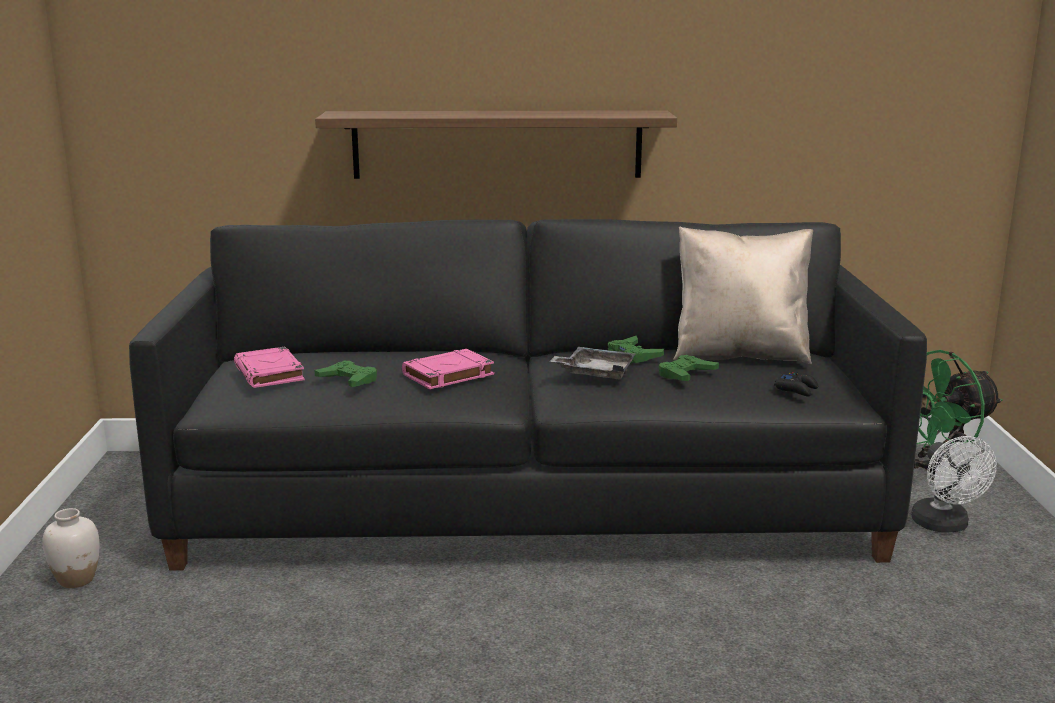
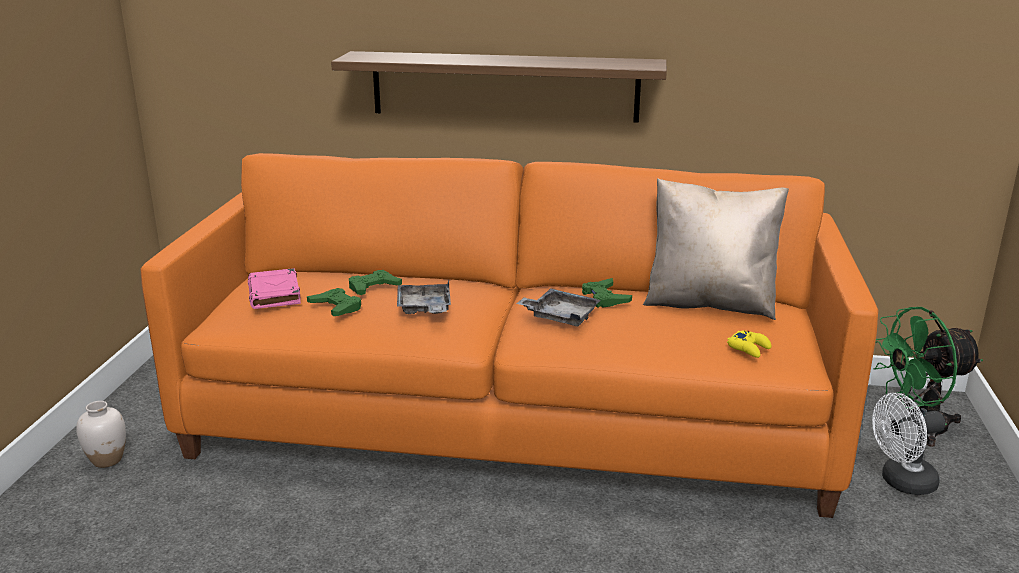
camera: 10 degrees right, 5 degrees up
(447, 375) = (424, 308): pink book -> grey tray
(529, 505) = (511, 421): black sofa -> orange sofa
(686, 374) = (645, 324): green game controller -> green game controller (373, 287)
(796, 389) = (749, 348): black game controller -> yellow game controller
(944, 526) = (901, 482): white fan -> white fan turned 75 degrees clockwise

